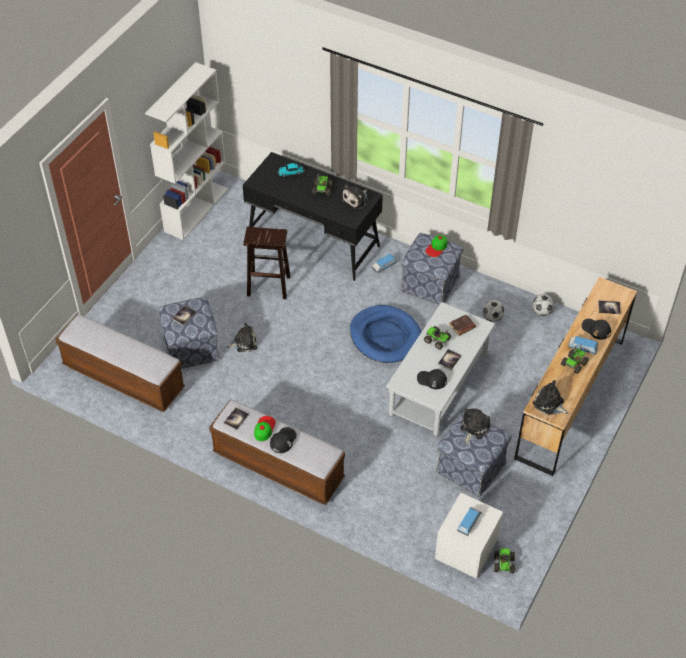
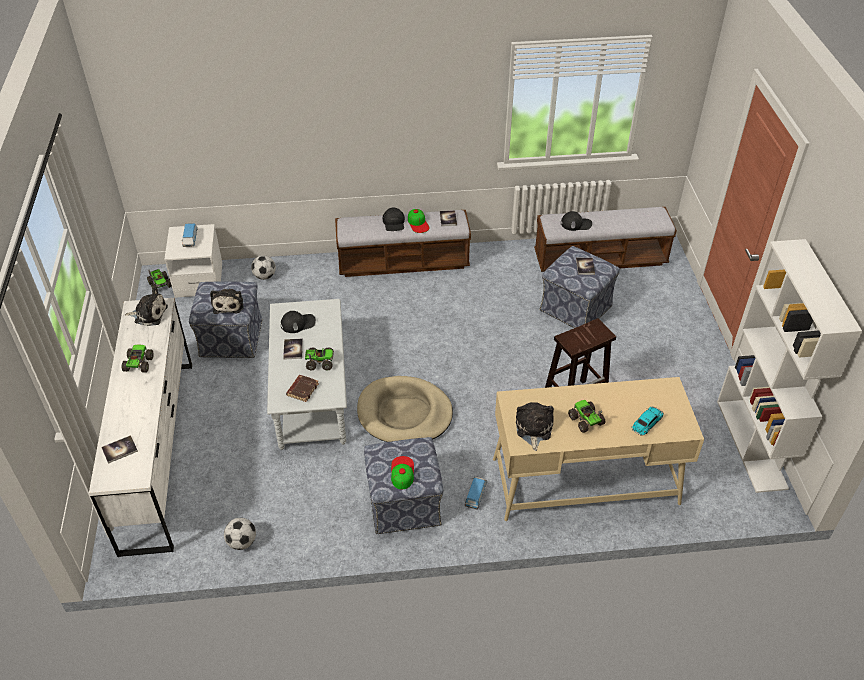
camera: 145 degrees right, 5 degrees down
(244, 343) = (535, 336): plush toy -> none
(313, 241) = (584, 480): black desk -> beige desk
(385, 336) = (404, 413): blue dog bed -> beige dog bed
(492, 318) = (300, 500): football -> football (265, 276)
(570, 398) = (158, 452): brown dresser -> white dresser
(582, 348) = (135, 385): toy car -> none
(596, 329) = (127, 414): black cap -> black cap (576, 224)

